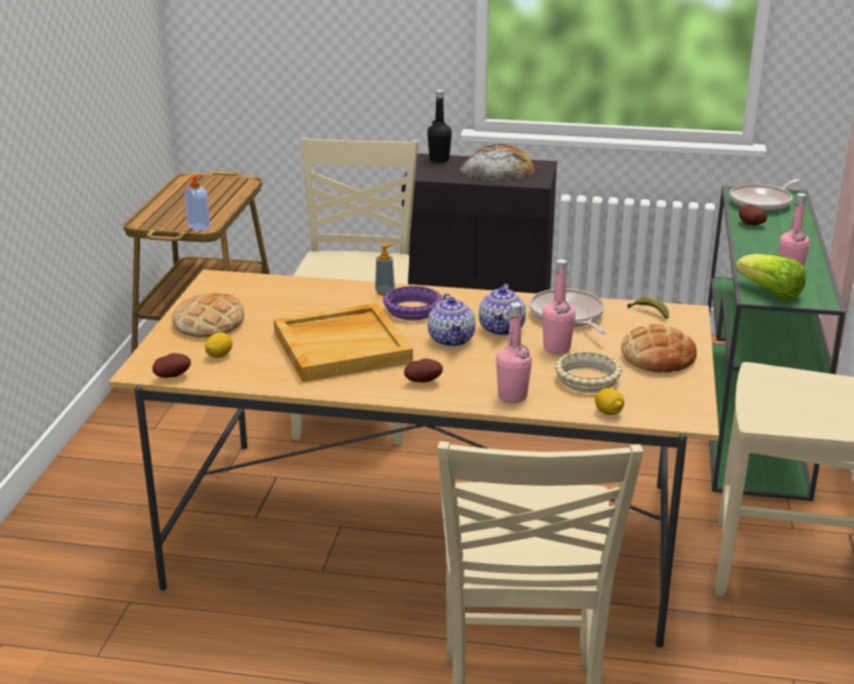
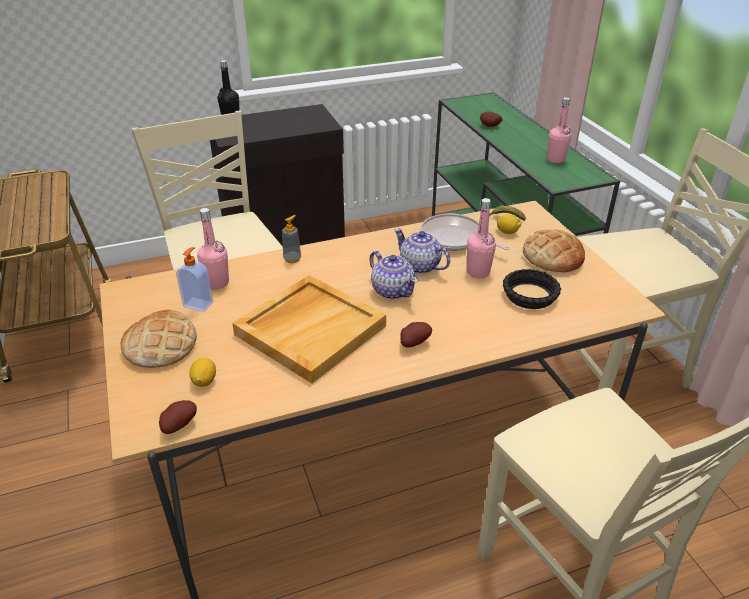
camera: 30 degrees left, 10 degrees up
(199, 227) = (47, 235): soap dispenser -> soap dispenser (198, 304)
(412, 310) = (331, 270): purple bowl -> none
(497, 169) = (285, 120): bread -> none
(502, 329) = (420, 266): teapot -> teapot turned 150 degrees clockwise
(512, 396) = (496, 332): pink bottle -> pink bottle (217, 283)
(588, 379) = (530, 295): beige bowl -> black bowl
(608, 412) = (577, 322): lemon -> lemon (507, 232)
(762, 202) = (478, 107): frying pan -> none
(770, 293) = (562, 178): lettuce -> none

